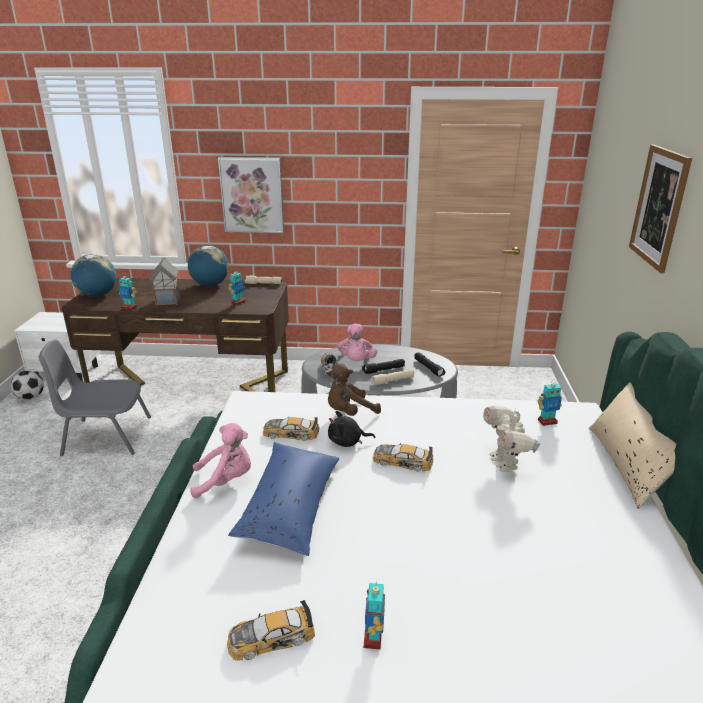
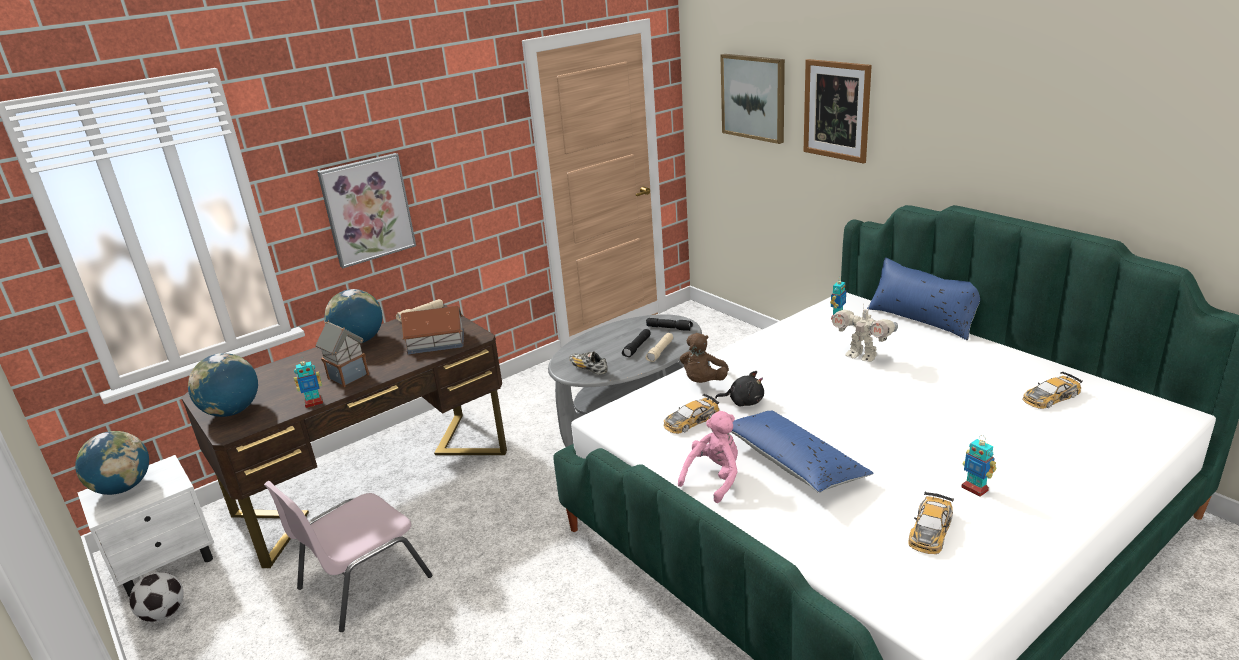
camera: 40 degrees left, 0 degrees up
(53, 318) = (123, 488): none -> globe
(106, 436) = (361, 583): grey chair -> pink chair
(238, 302) = (435, 342): toy robot -> toy house
(347, 442) = (743, 401): black plush toy -> black plush toy turned 120 degrees counterclockwise
(356, 361) = (601, 352): pink plush toy -> none
(402, 461) = (803, 391): toy car -> toy car (1050, 397)
(616, 181) = (753, 97): none -> picture
(627, 465) = (922, 319): beige pillow -> blue pillow

